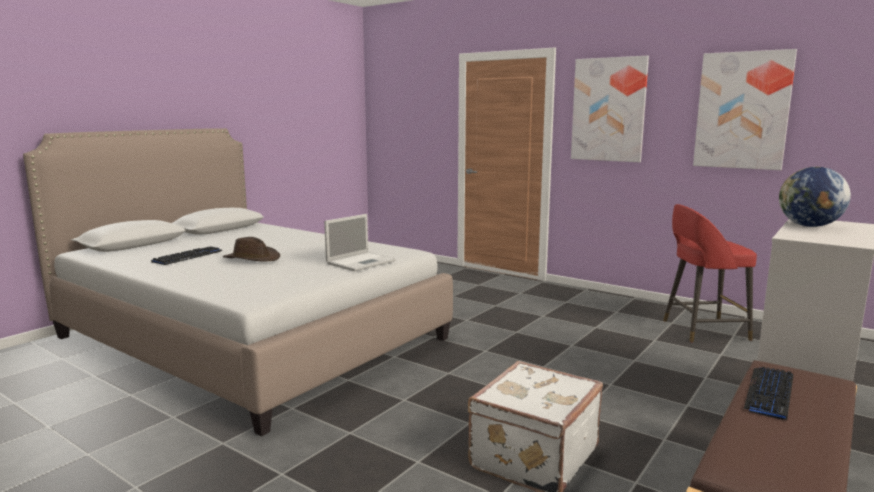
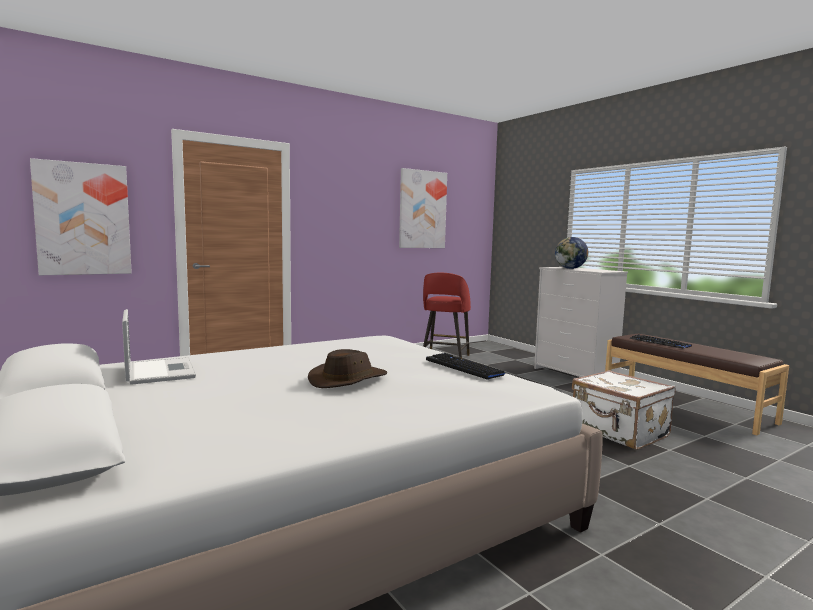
camera: 70 degrees left, 5 degrees down
(188, 257) = (278, 409): keyboard -> keyboard (464, 367)
(361, 262) = (414, 350): laptop -> laptop (159, 371)
(608, 109) = (339, 204): picture -> picture (83, 219)

